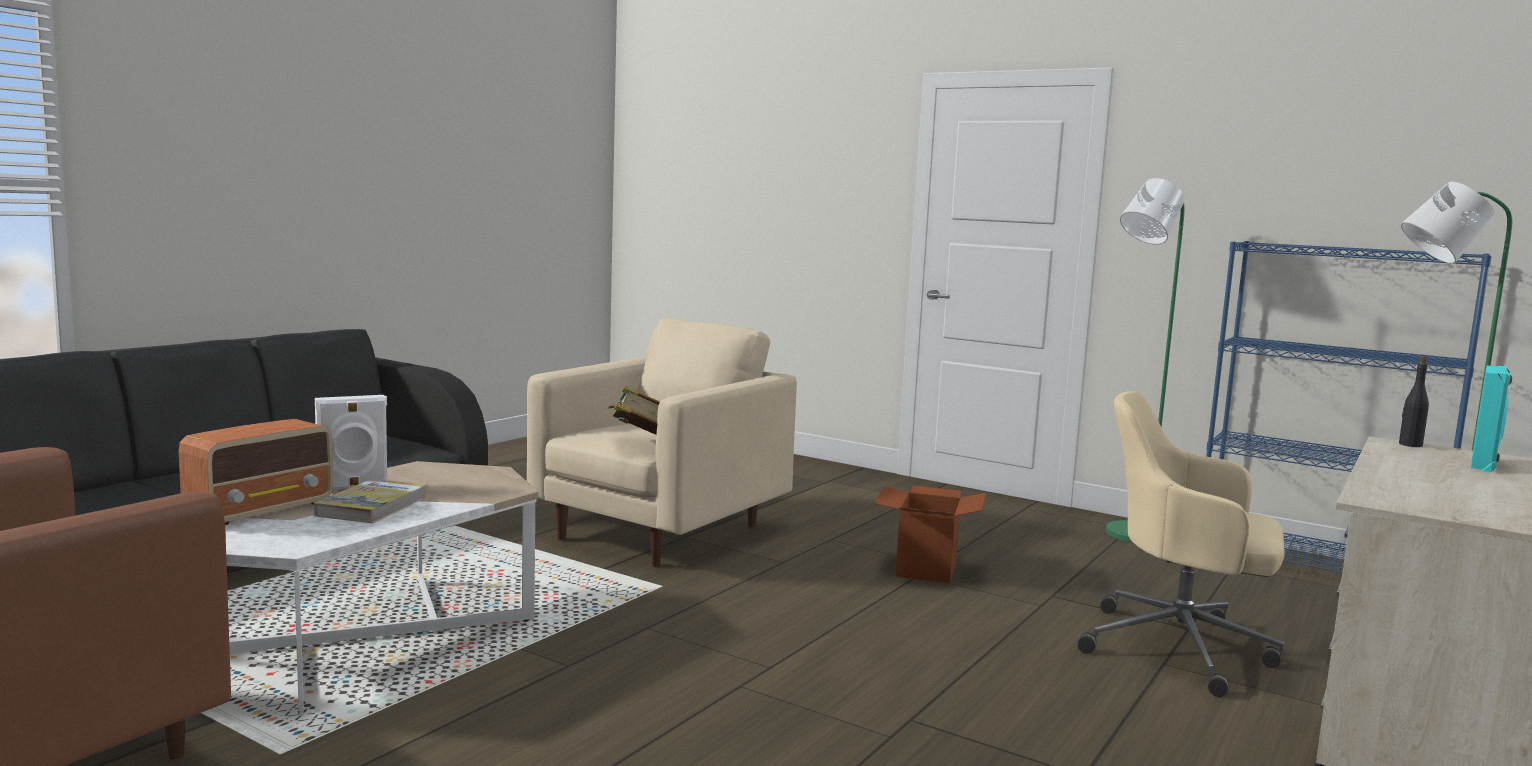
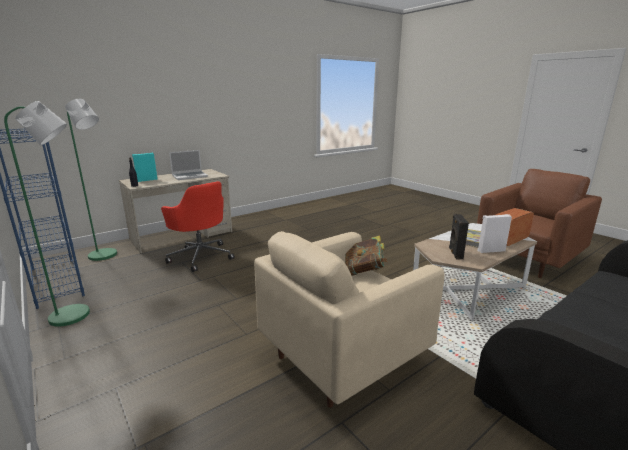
camera: 160 degrees left, 10 degrees up
(450, 478) = (455, 253): none -> black speaker
(926, 569) = (227, 302): cardboard box -> none
(1181, 648) = (201, 256): beige office chair -> red office chair
(1446, 488) = (190, 176): none -> laptop

